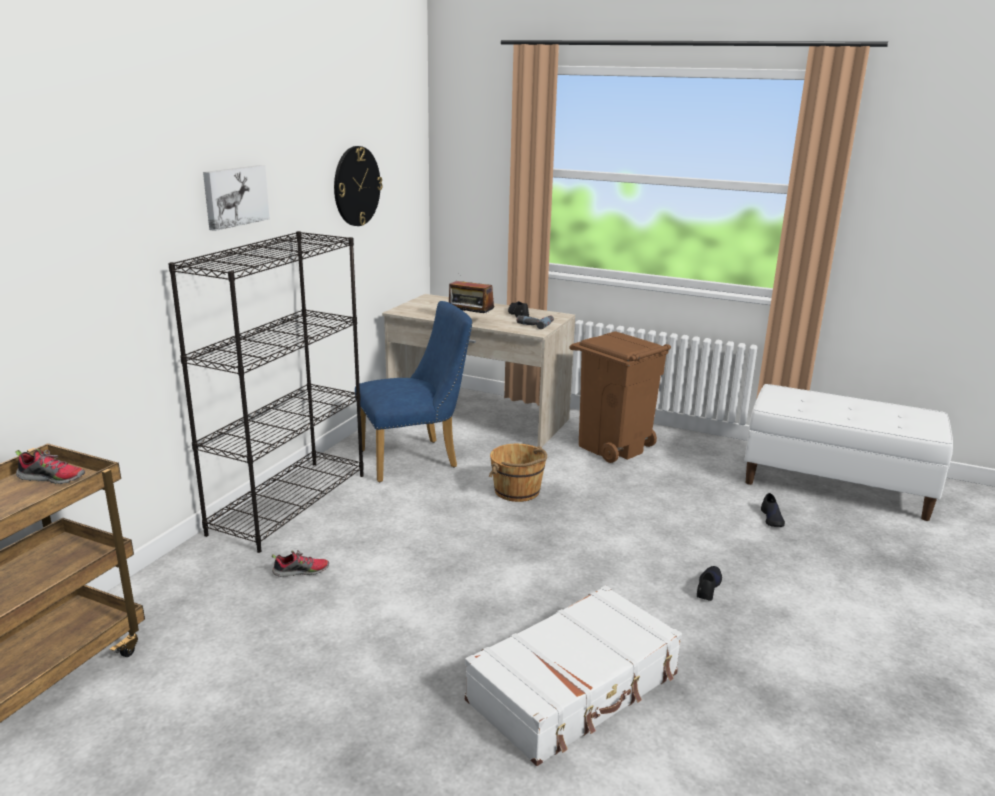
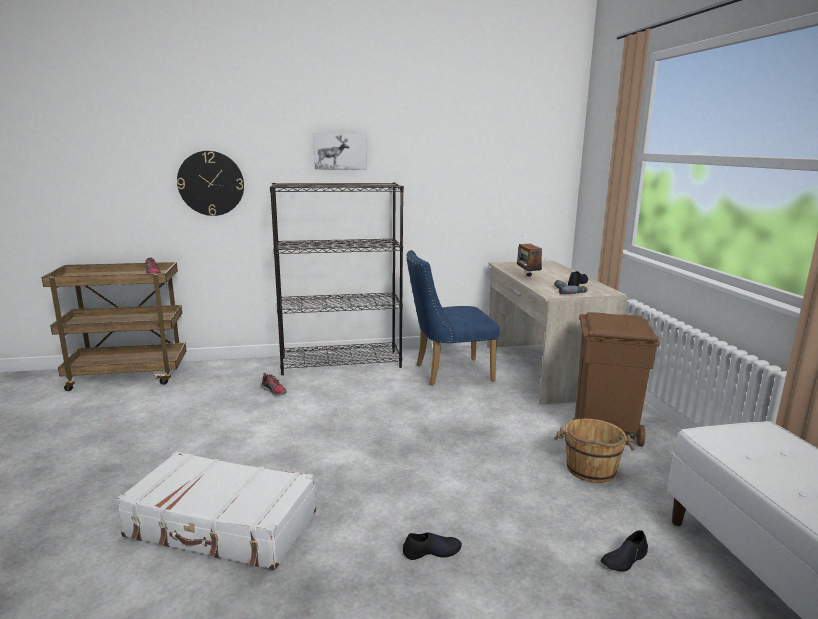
camera: 55 degrees right, 5 degrees down
(356, 186) = (474, 160): wall clock -> wall clock (211, 183)
(415, 459) = (447, 373): blue chair -> blue chair turned 135 degrees clockwise
(517, 491) = (460, 418): brown bucket -> brown bucket (590, 470)

